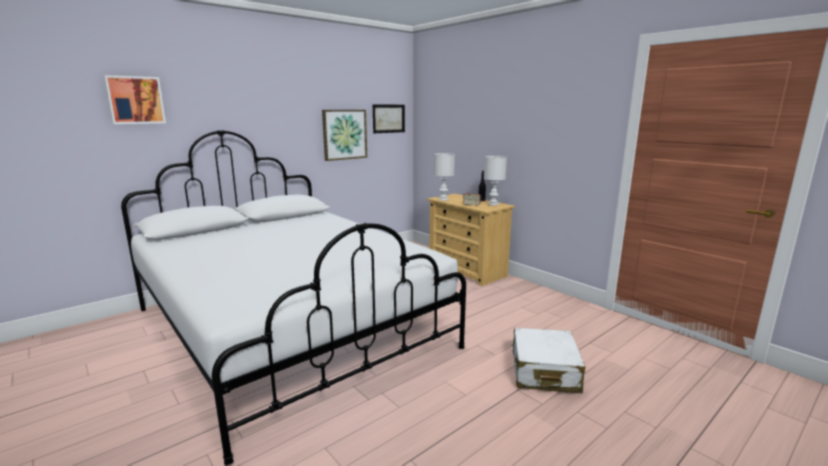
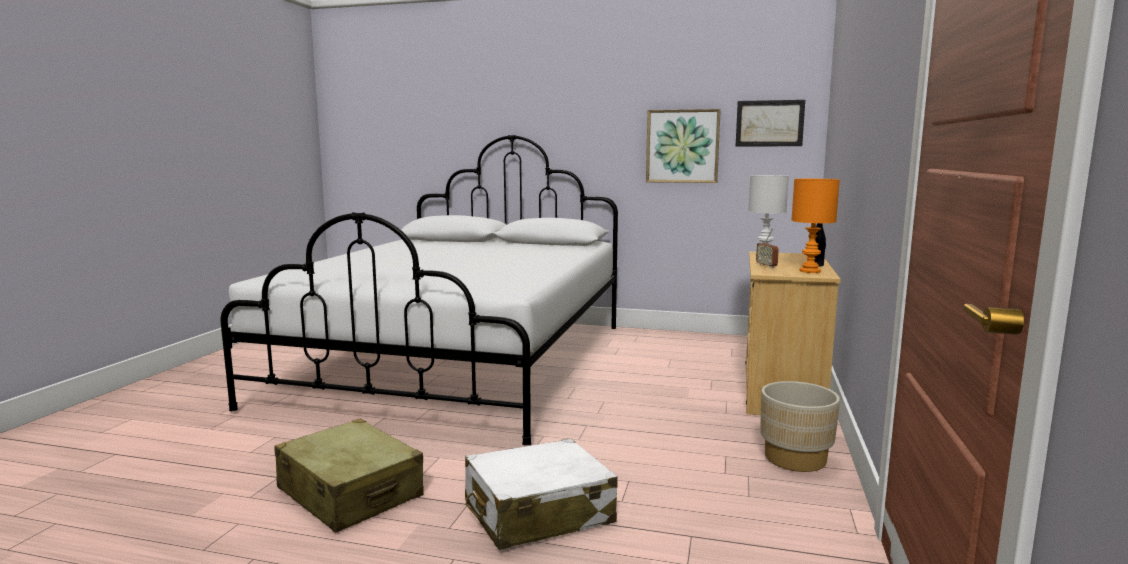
camera: 55 degrees right, 5 degrees down
(135, 100) = (442, 103): picture -> none
(468, 429) = (350, 493): none -> beige suitcase
(492, 204) = (809, 271): white table lamp -> orange table lamp
(537, 296) = (795, 459): none -> beige planter

